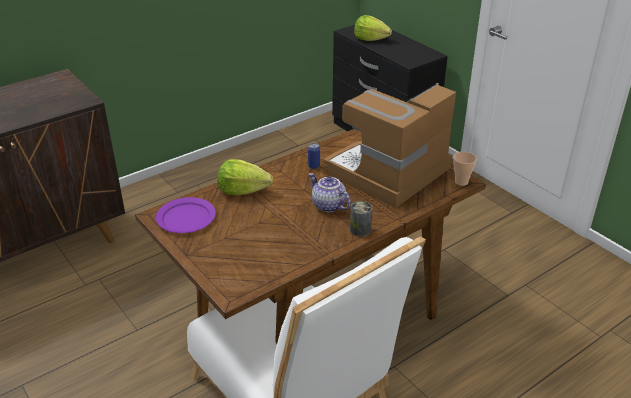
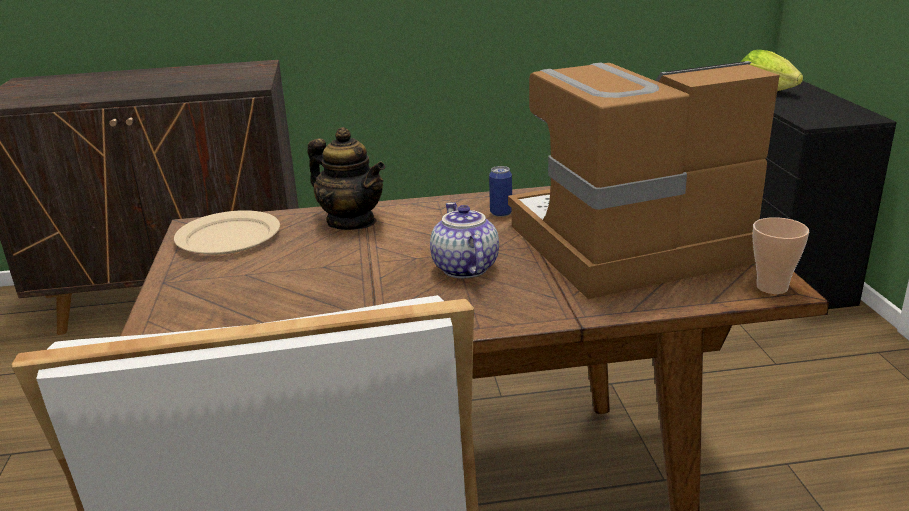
camera: 30 degrees right, 10 degrees down
(186, 217) = (228, 237): purple plate -> beige plate
(243, 191) = (351, 222): lettuce -> teapot
(360, 230) = (482, 317): can -> none

